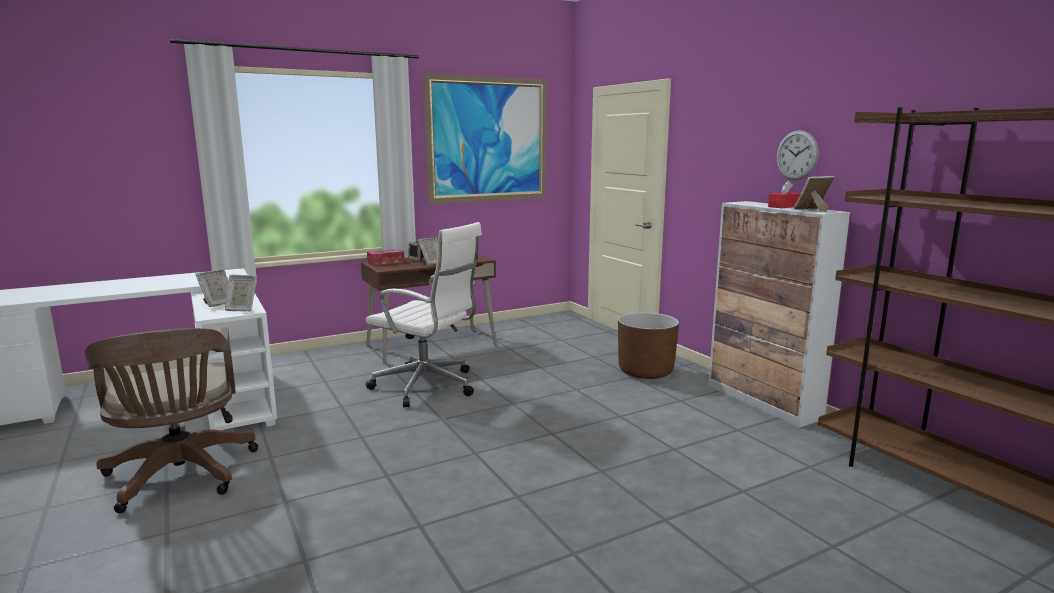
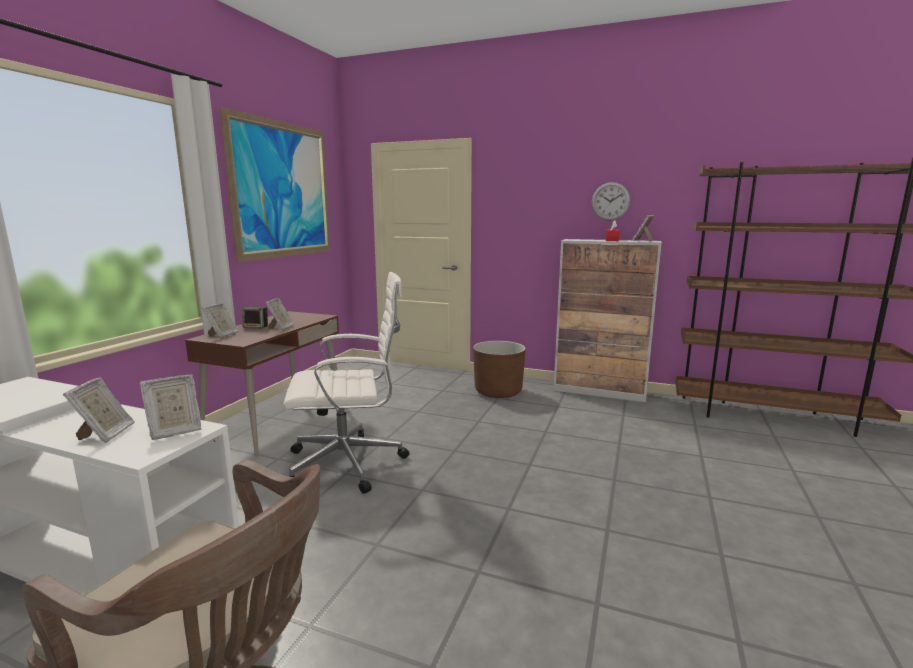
camera: 40 degrees left, 0 degrees up
(386, 262) = (222, 335): tissue box -> picture frame

